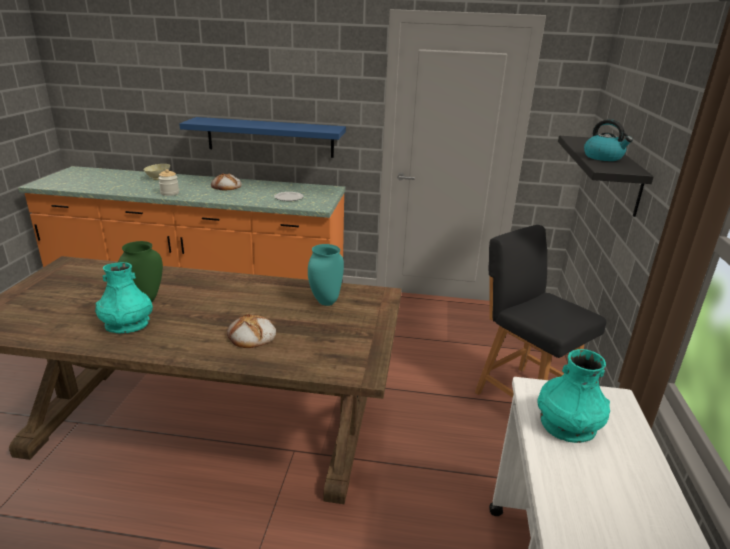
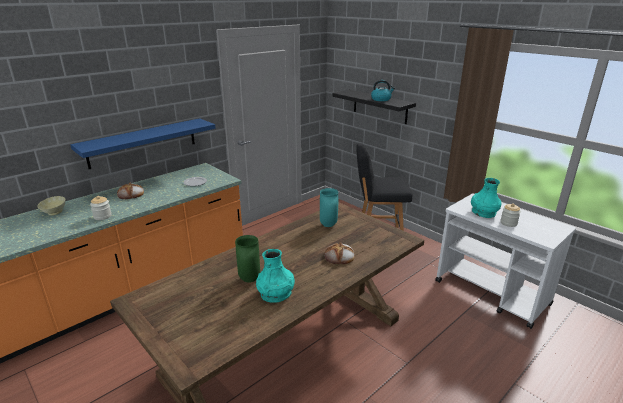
camera: 50 degrees left, 0 degrees up
(572, 470) = (508, 223): none -> jar

